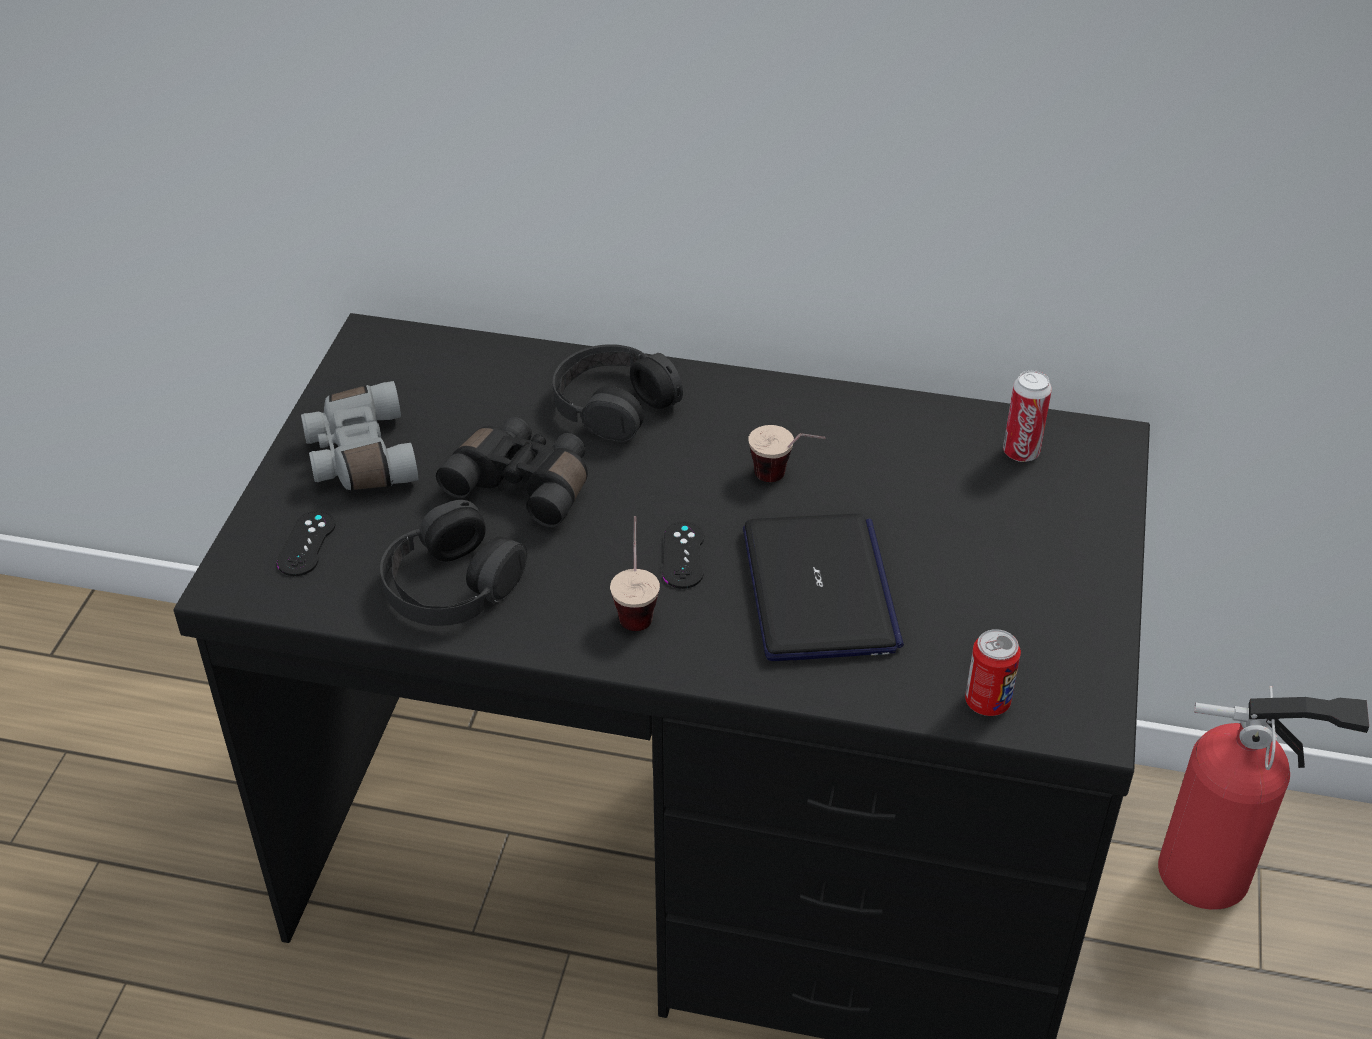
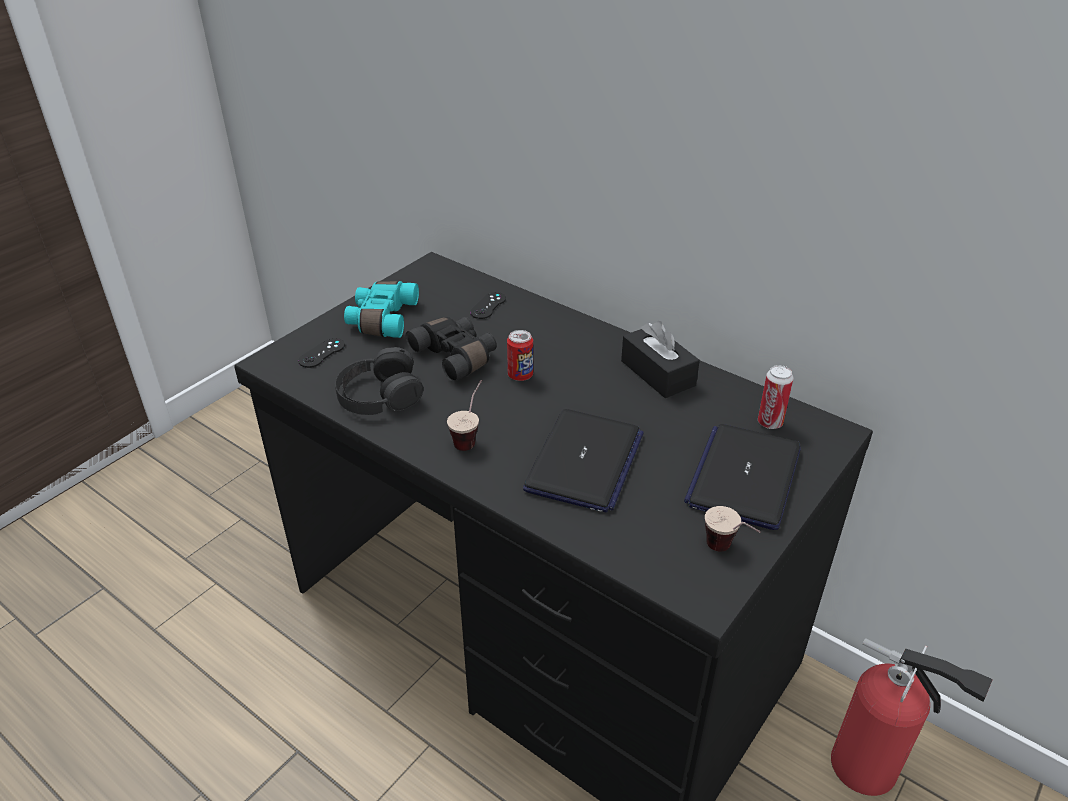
camera: 25 degrees right, 5 degrees down
(358, 456) = (381, 319): grey binoculars -> turquoise binoculars
(614, 404) = (536, 330): black headphones -> none
(683, 555) = (517, 418): black game controller -> black game controller (488, 306)
(785, 480) = (607, 396): cup -> cup (728, 552)
(831, 423) = (658, 373): none -> black tissue box
(987, 702) = (646, 561): can -> can (520, 375)
(1034, 541) = (744, 476): none -> laptop

